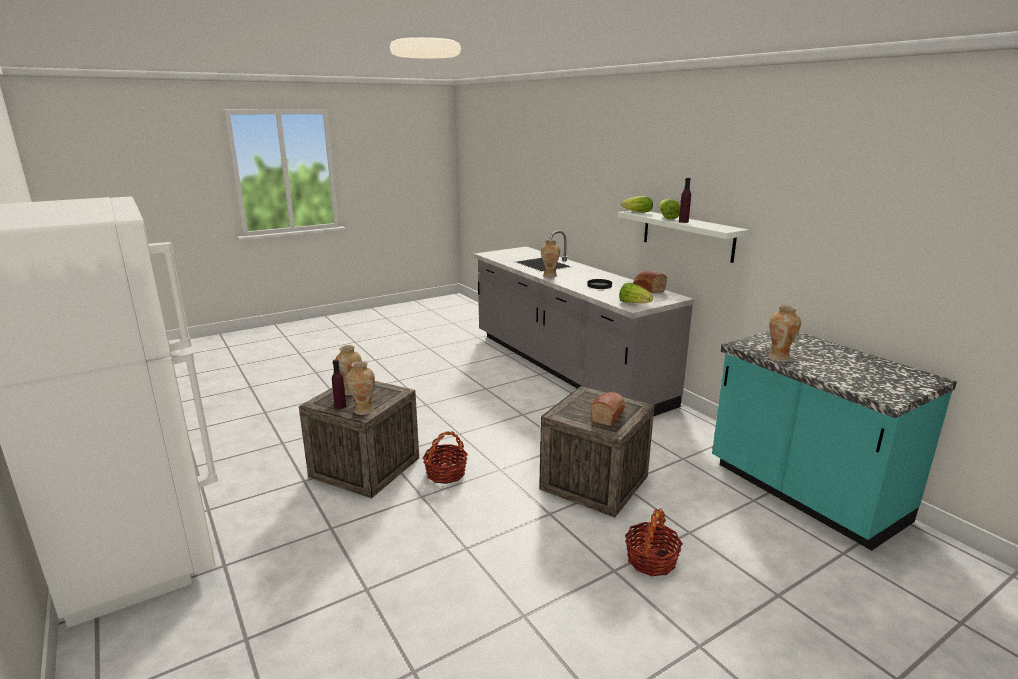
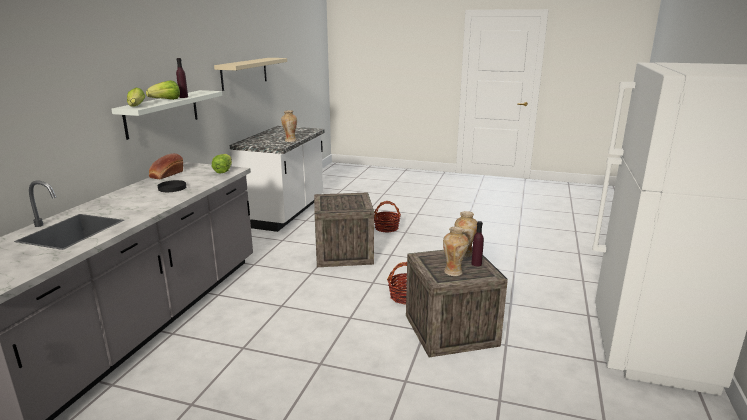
camera: 130 degrees left, 0 degrees up
(549, 276) = (146, 211): vase -> none
(608, 415) = (345, 199): bread -> none
(803, 494) = (285, 213): turquoise counter -> white counter
(868, 237) = (244, 73): none -> beige shelf

